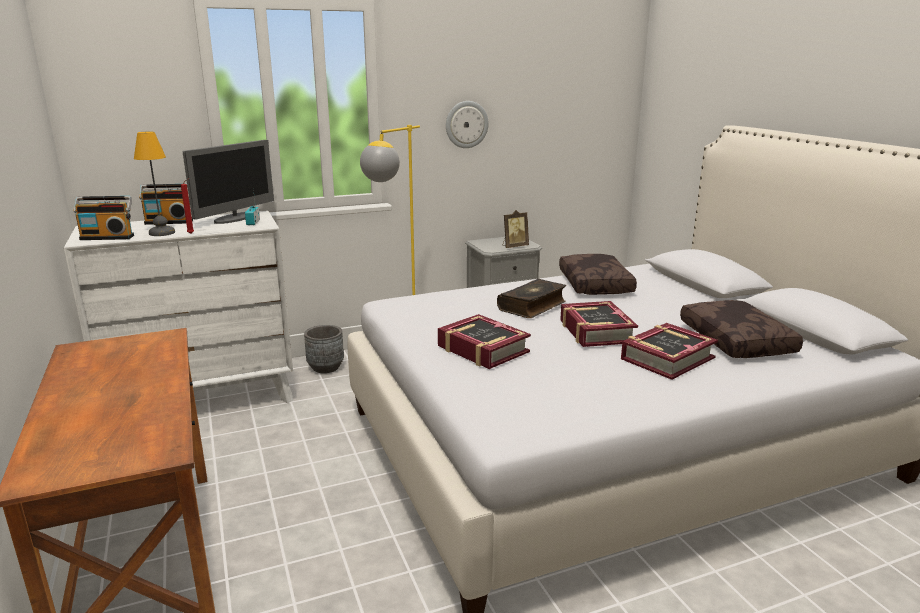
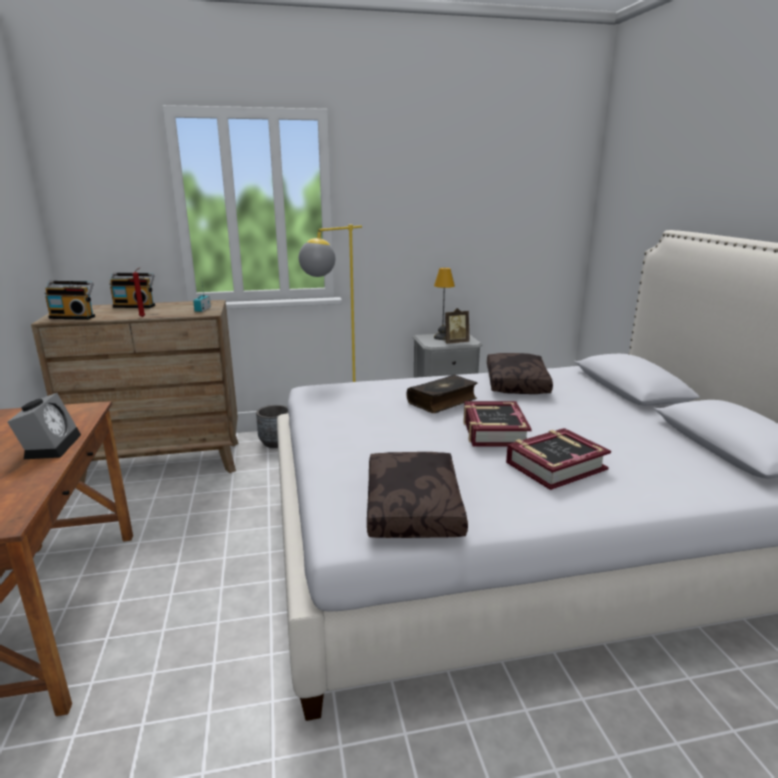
camera: 10 degrees right, 0 degrees up
(155, 377) = (51, 445): none -> alarm clock
(161, 233) = (119, 315): table lamp -> table lamp (442, 337)
(203, 399) = (161, 463): white dresser -> brown dresser
(236, 218) = (192, 305): monitor -> none
(466, 124) = (415, 226): wall clock -> none
(482, 349) = (372, 441): book -> none
(737, 341) = (641, 452): brown pillow -> brown pillow (415, 507)

